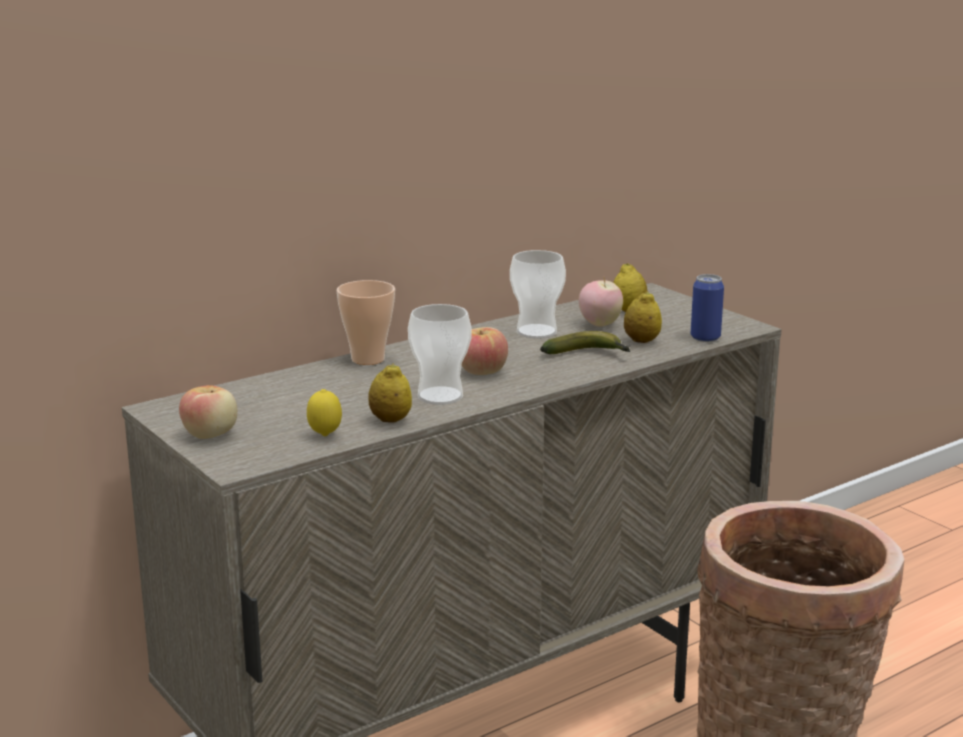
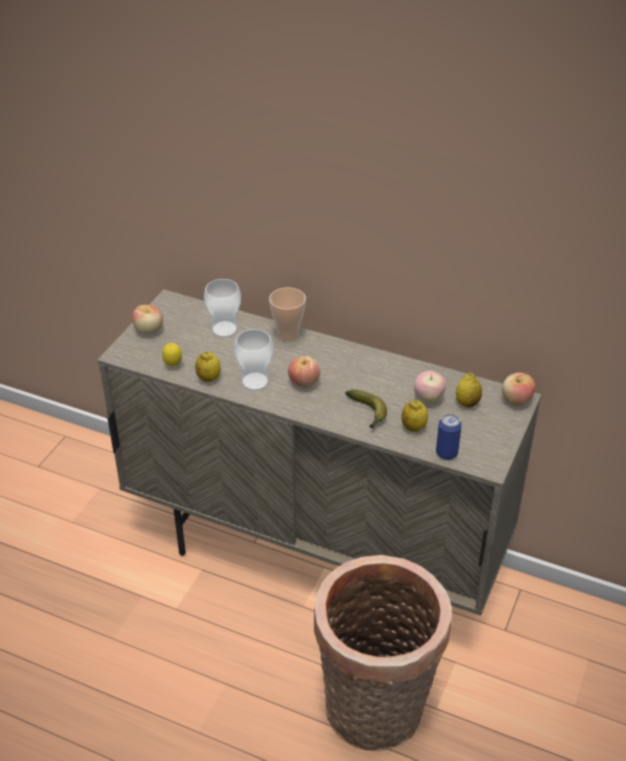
camera: 60 degrees right, 20 degrees up
(536, 332) = (390, 379): cup -> cup (224, 329)
(650, 292) = (516, 400): none -> apple

